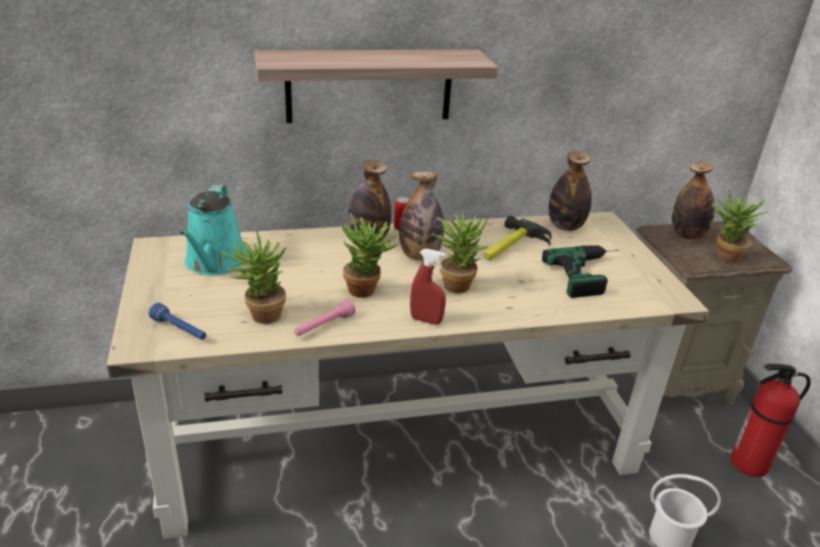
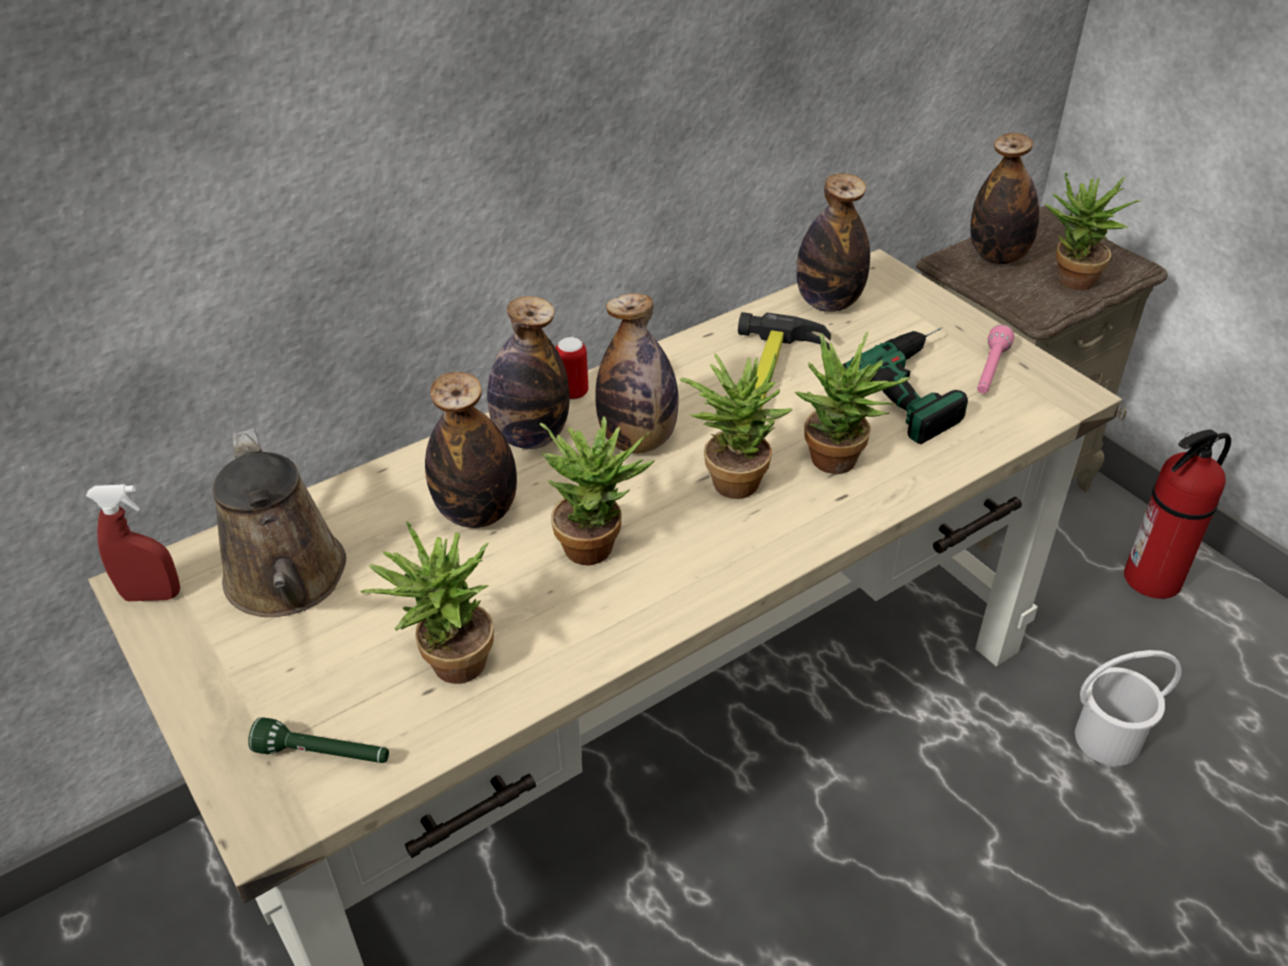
camera: 20 degrees left, 10 degrees up
(180, 330) = (324, 755): blue flashlight -> green flashlight
(215, 263) = (288, 582): turquoise watering can -> brown watering can
(319, 262) = (477, 513): none -> bottle
(323, 326) = (573, 648): pink flashlight -> pink flashlight (990, 371)
(369, 85) = (473, 157): shelf -> none
(426, 320) = (731, 571): red spray bottle -> red spray bottle (152, 595)
(518, 294) = (840, 465): none -> potted plant

